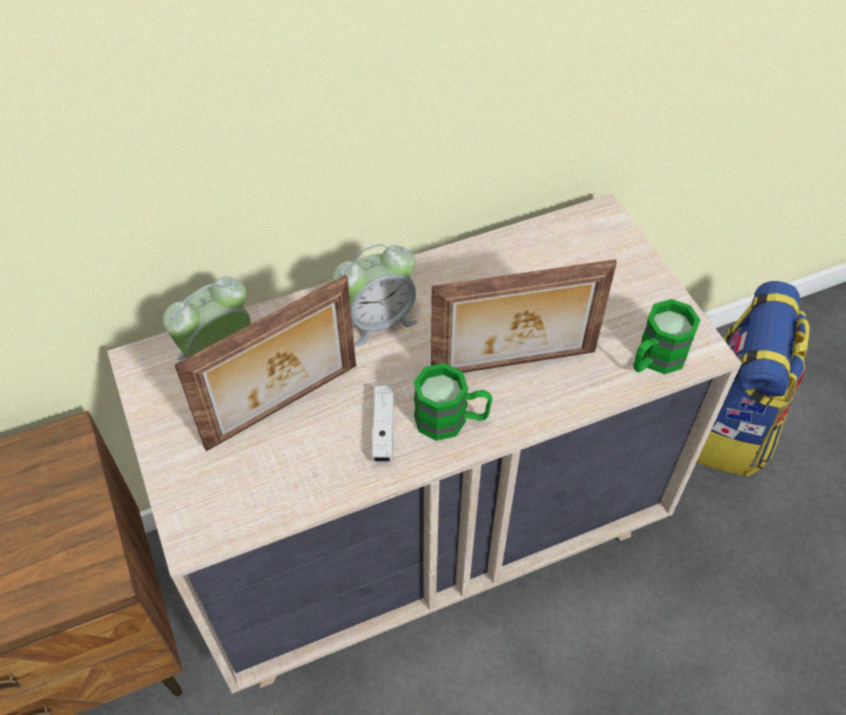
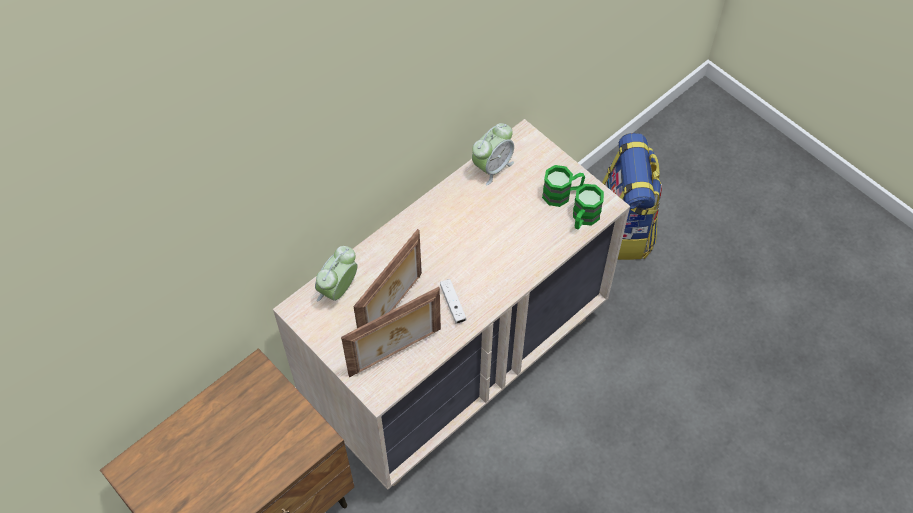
camera: 20 degrees left, 5 degrees up
(378, 320) = (421, 242): alarm clock -> alarm clock (492, 167)
(451, 419) = (487, 287): green mug -> green mug (562, 194)
(514, 365) = (509, 245): picture frame -> picture frame (396, 353)

